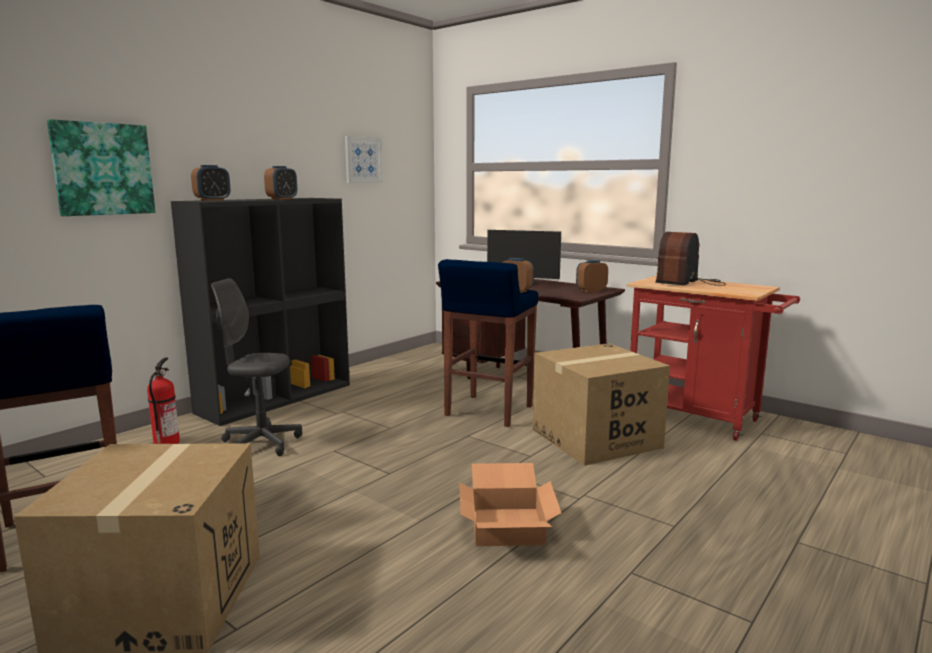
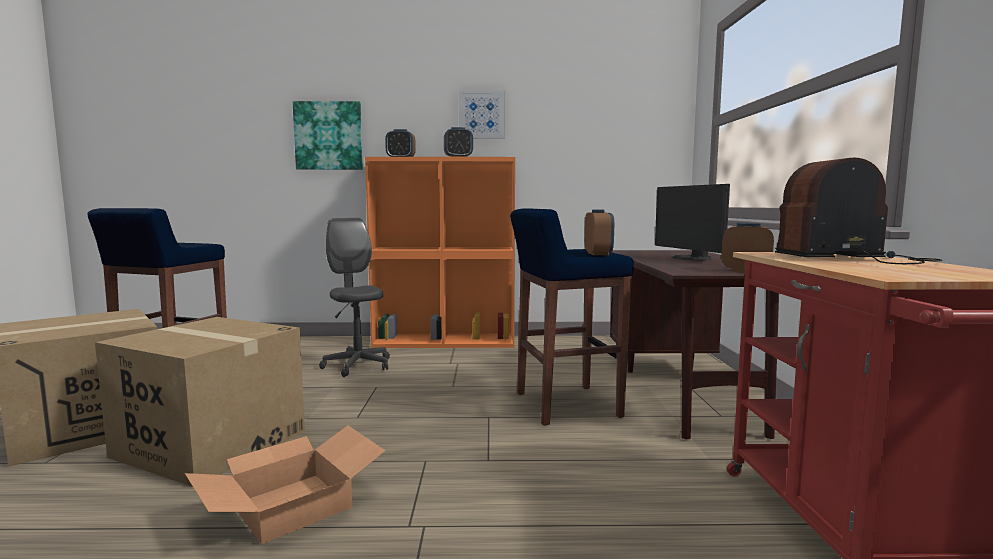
camera: 50 degrees right, 5 degrees down
(166, 442) = (326, 348): fire extinguisher -> none
(276, 398) = (446, 341): black bookcase -> orange bookcase
(362, 160) = (583, 123): picture -> picture (481, 115)
(595, 439) = (604, 480): cardboard box -> cardboard box (210, 444)

